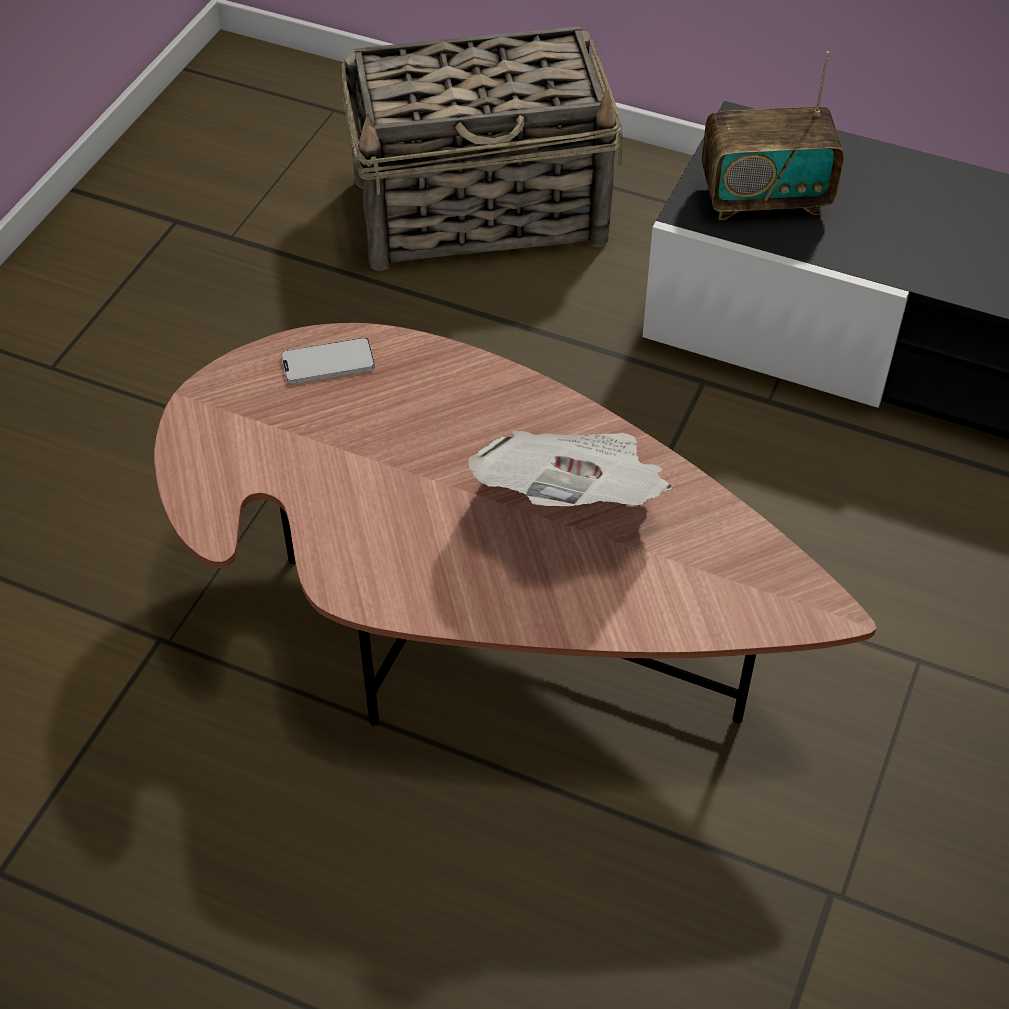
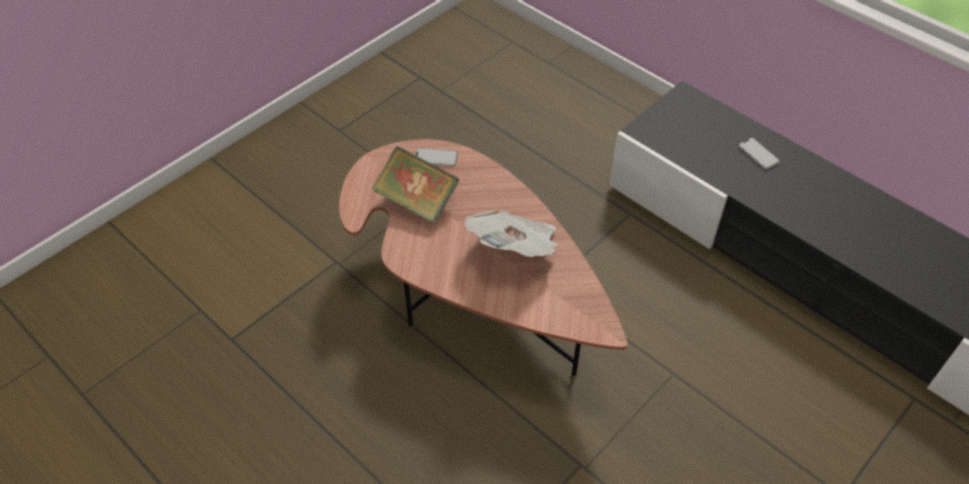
camera: 20 degrees right, 0 degrees up
(329, 460) = (417, 201): none -> book
(483, 211) = (561, 106): basket -> none
(764, 198) = (678, 132): radio -> none
(926, 202) = (758, 154): none -> phone

